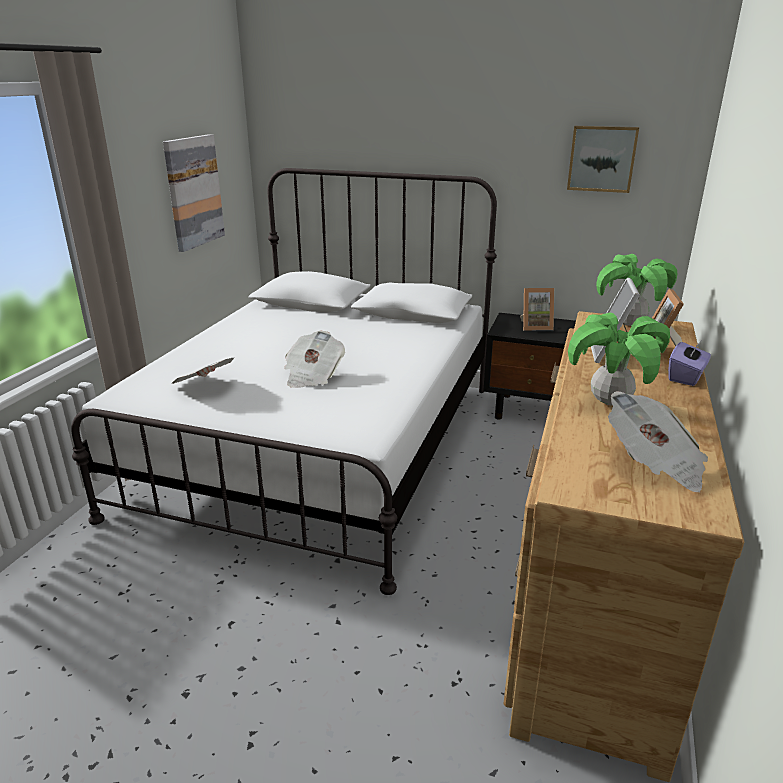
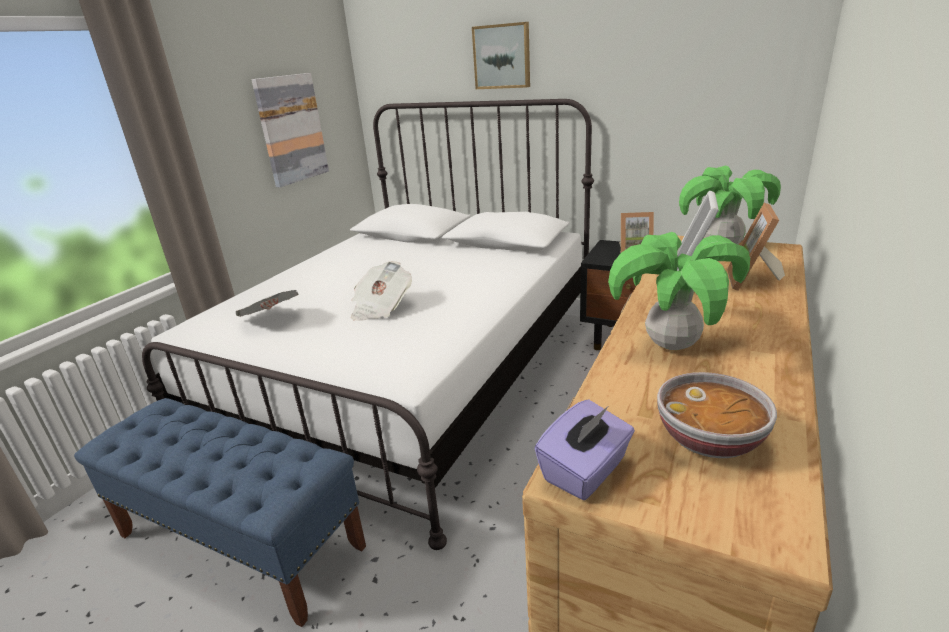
camera: 10 degrees right, 0 degrees up
(196, 599) = (240, 541): none -> blue bench
(602, 158) = (704, 68): picture -> picture (502, 56)
(654, 464) = (710, 440): newspaper -> bowl
(686, 377) = (781, 312): purple tissue box -> purple tissue box (585, 471)

